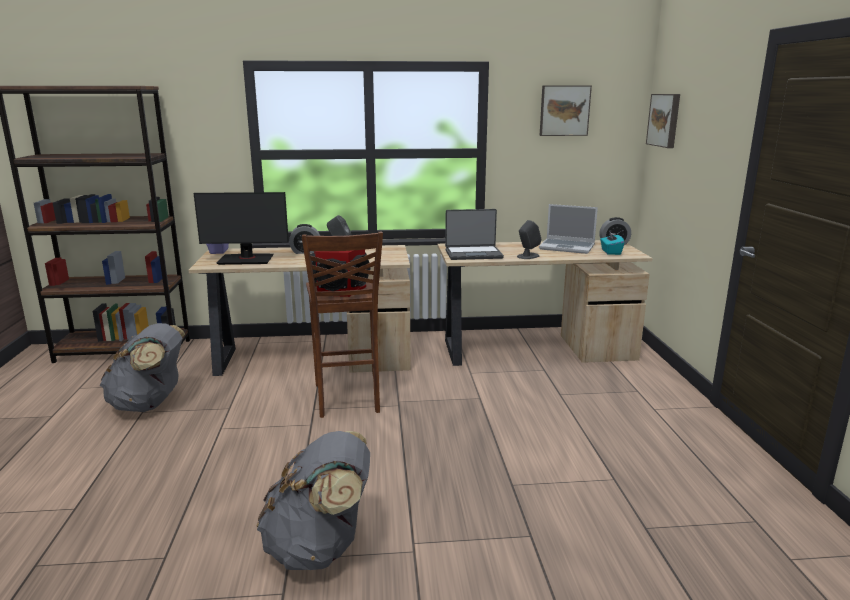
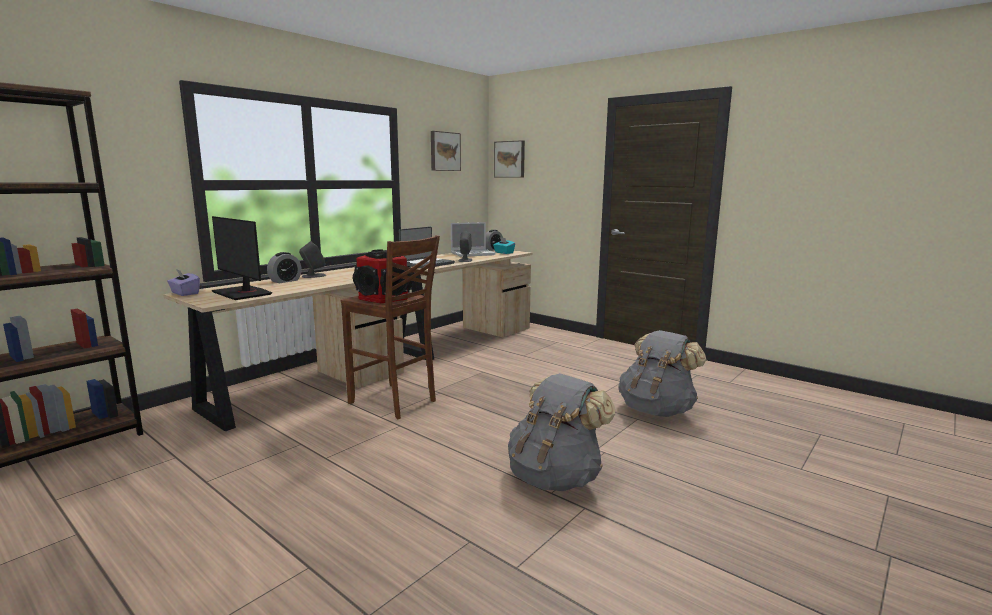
camera: 45 degrees left, 5 degrees down
(150, 404) = (200, 473): grey backpack -> grey backpack (657, 410)
(246, 259) = (243, 293): monitor -> monitor turned 90 degrees clockwise

